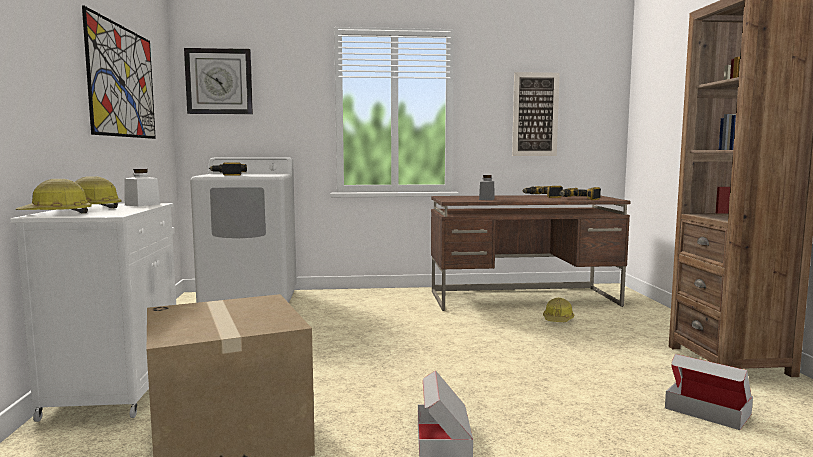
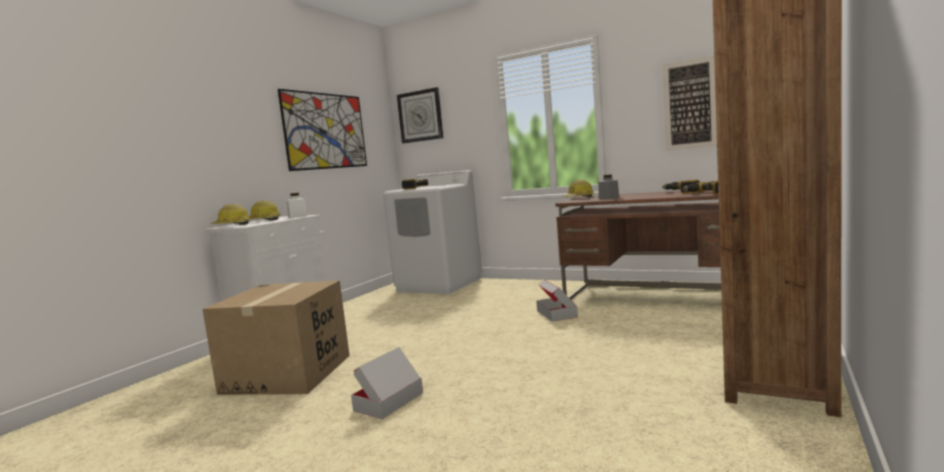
camera: 35 degrees right, 0 degrees up
(558, 320) = (658, 321): hard hat -> hard hat (579, 198)
(707, 411) = (643, 427): cardboard box -> cardboard box (557, 314)

